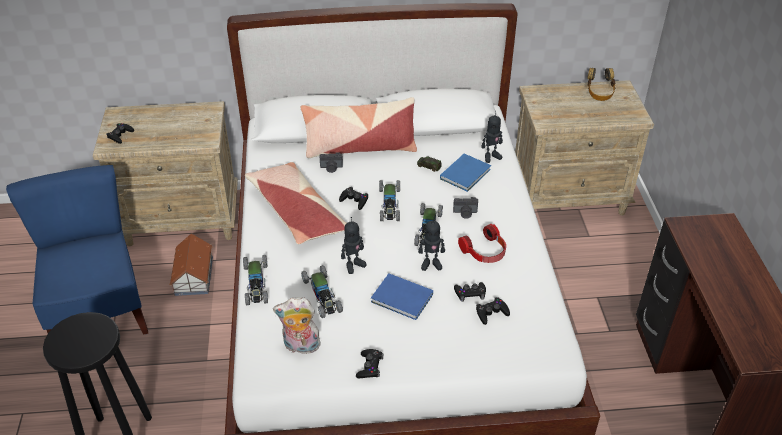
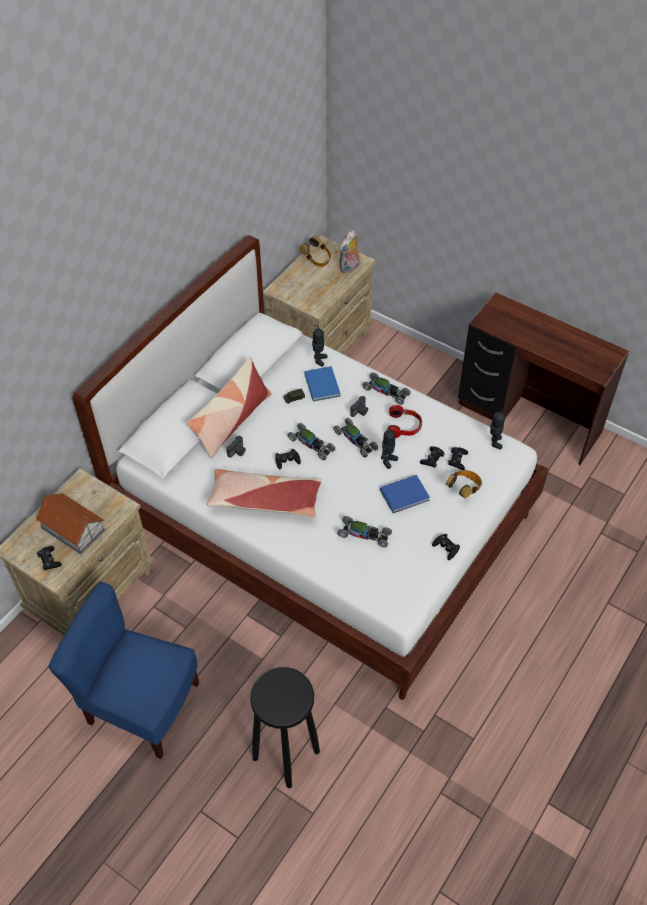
camera: 50 degrees left, 10 degrees up
(194, 275) = (166, 619): toy house -> toy house (73, 528)
(256, 284) = (316, 565): toy car -> toy car (386, 391)
(300, 347) = (398, 573): plush toy -> plush toy (349, 268)
(353, 265) = (352, 501): toy robot -> toy robot (494, 442)
(460, 338) = (464, 489): none -> headphones

